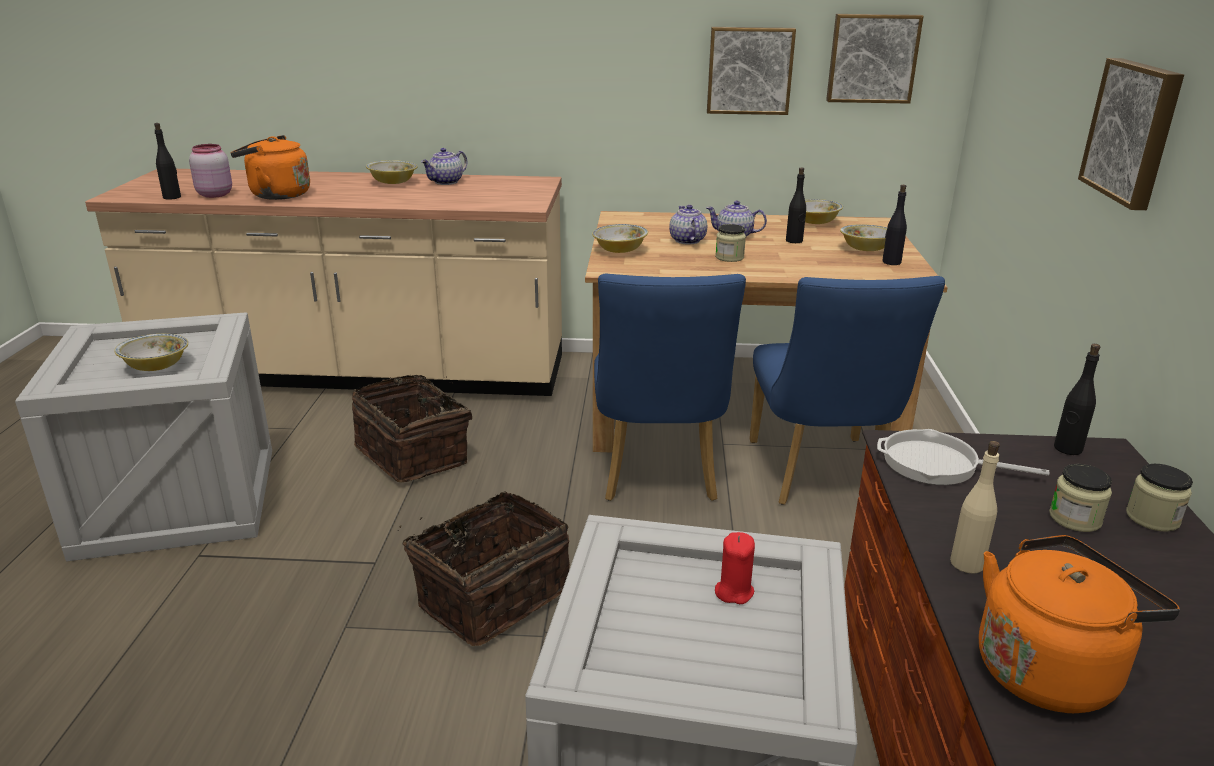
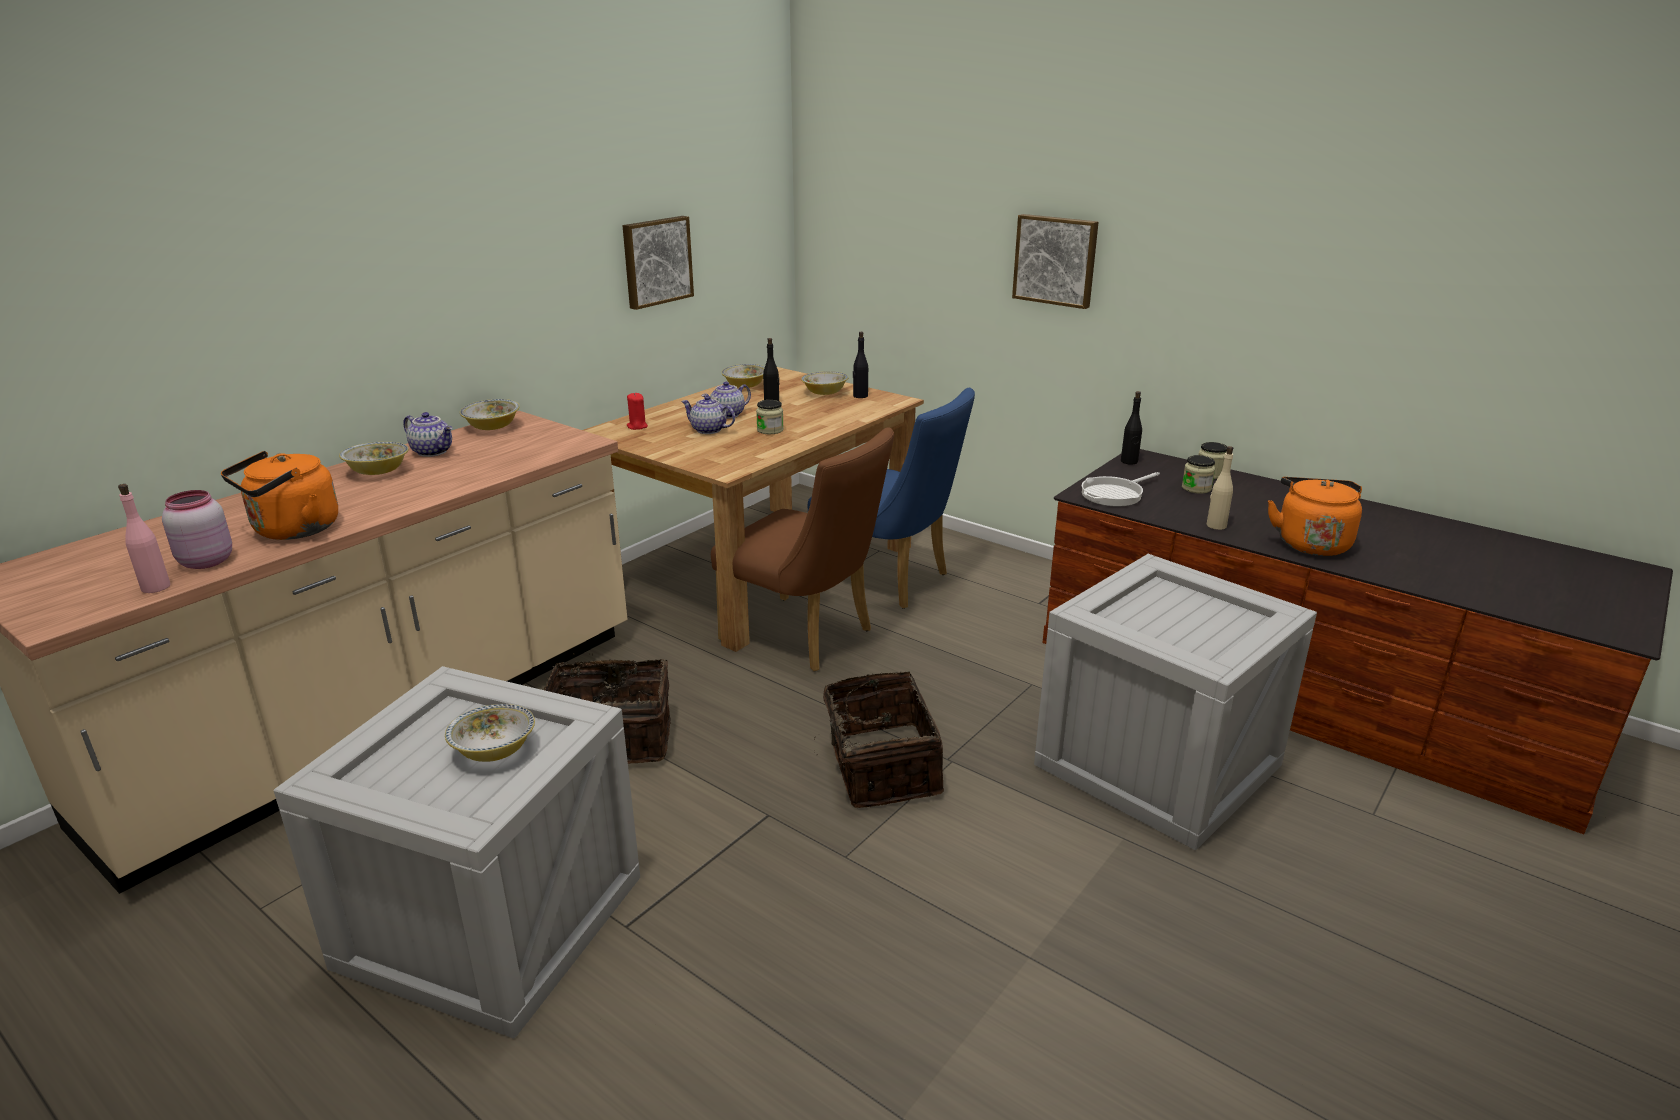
camera: 55 degrees left, 0 degrees up
(172, 197) = (156, 587): black bottle -> pink bottle
(446, 182) = (433, 451): teapot -> teapot turned 45 degrees counterclockwise
(619, 250) = (688, 455): bowl -> bowl (492, 427)
(657, 474) = (806, 637): blue chair -> brown chair
(734, 591) = (1162, 601): red candle -> red candle (637, 426)
(872, 58) = (735, 233): picture -> none

